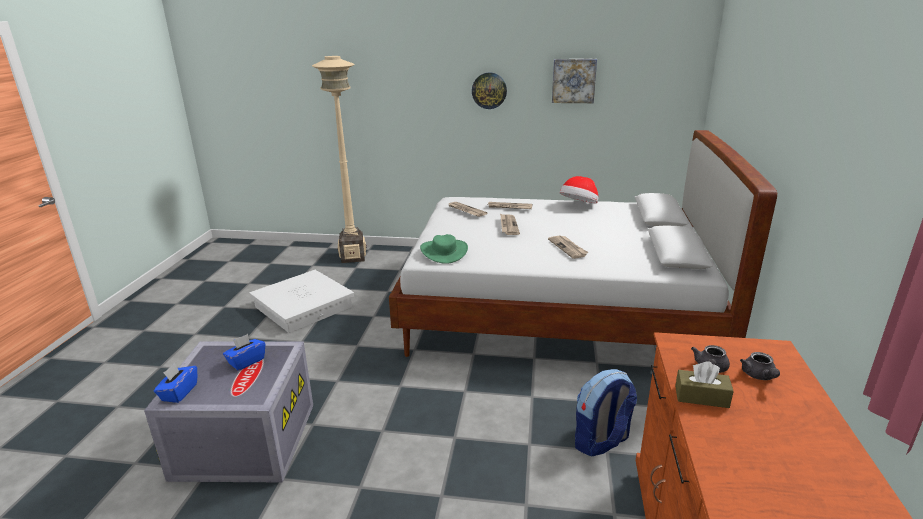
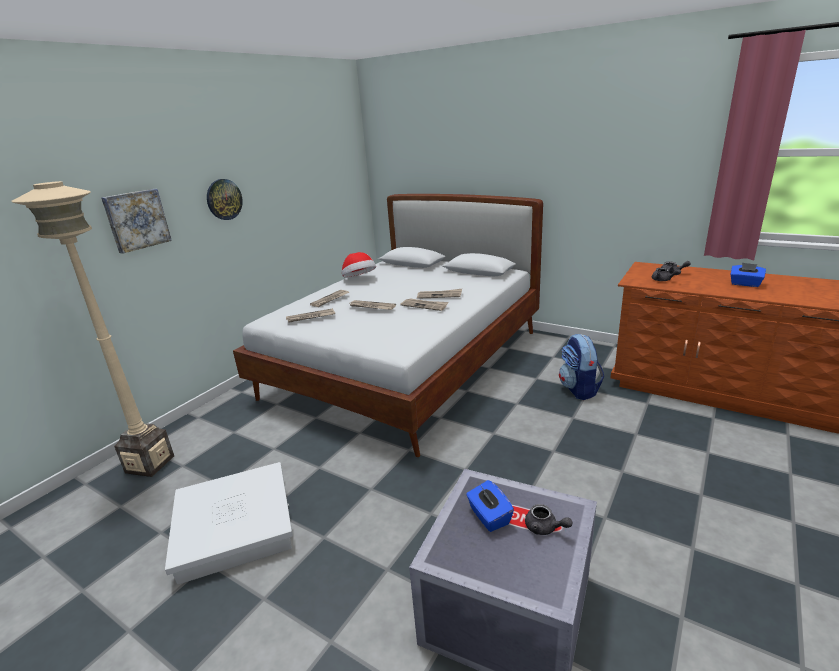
camera: 65 degrees left, 0 degrees up
(179, 392) = (540, 584): blue tissue box -> blue tissue box (745, 284)
(234, 388) = (545, 528): none -> grey teapot
(444, 252) = (396, 340): green hat -> none
(532, 247) = (425, 305): none -> newspaper
(573, 80) = (289, 175): picture -> picture (136, 220)
(701, 397) = (693, 287): brown tissue box -> none

